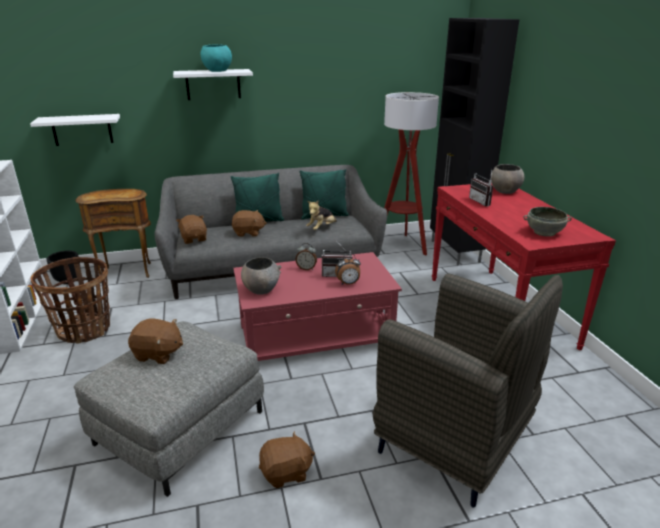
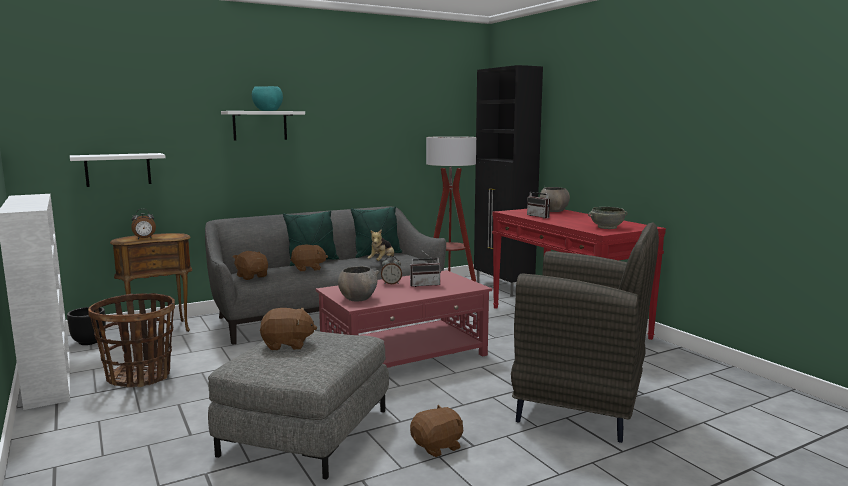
camera: 15 degrees left, 15 degrees down
(348, 284) = (440, 289): alarm clock -> alarm clock (144, 238)

